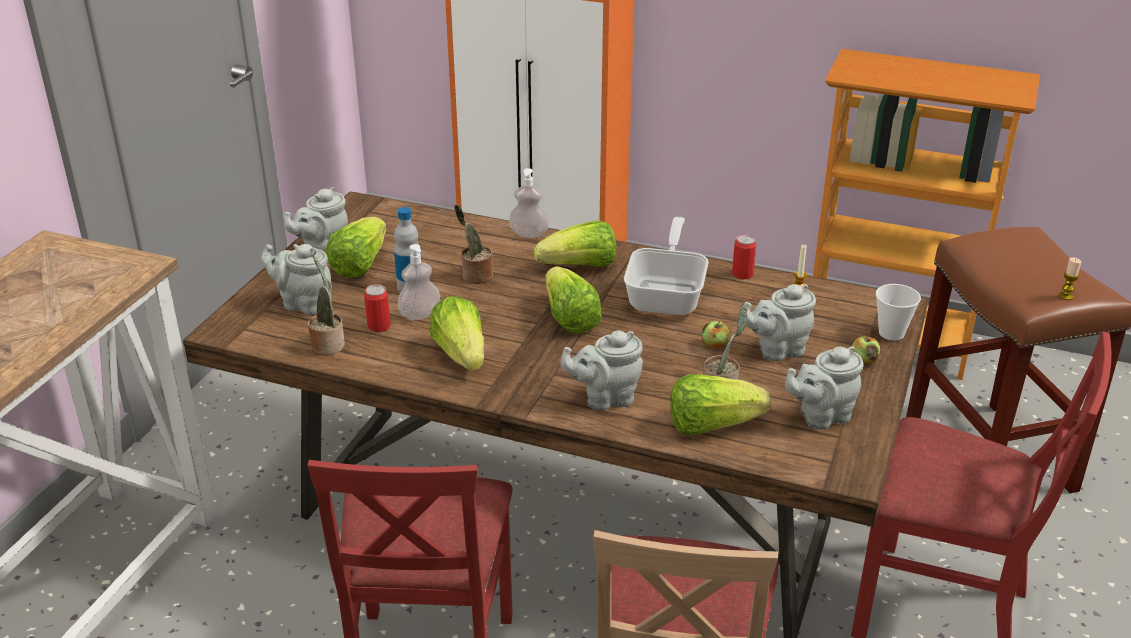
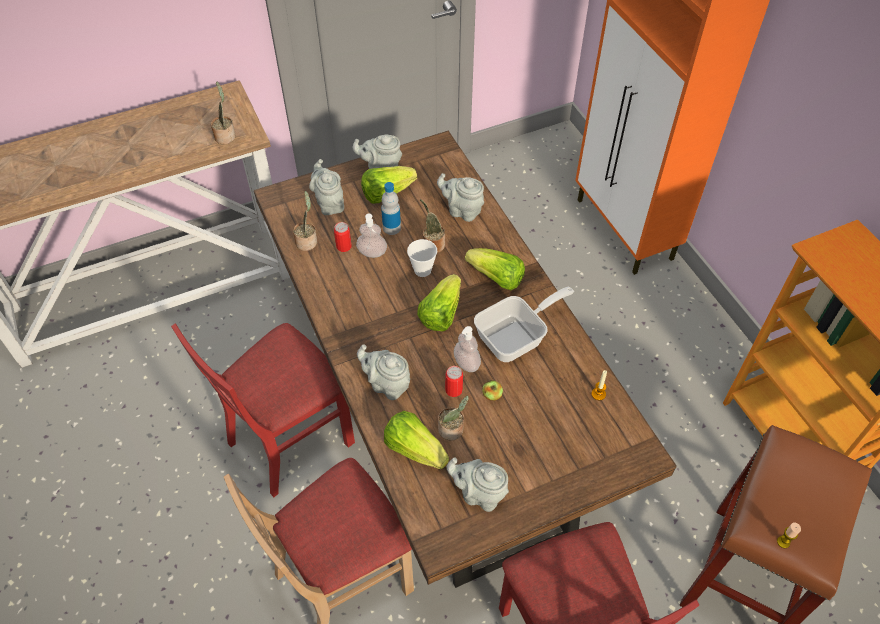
camera: 45 degrees right, 20 degrees up
(106, 279) = (225, 136): none -> potted plant
(461, 354) = (357, 297): lettuce -> none
(529, 234) = (501, 231): soap dispenser -> soap dispenser (466, 363)
(742, 274) = (582, 355): can -> can (453, 390)
(777, 350) = (521, 428): grey teapot -> grey teapot (462, 211)
(863, 360) = (561, 478): apple -> none
(891, 333) = (609, 472): cup -> cup (422, 270)

